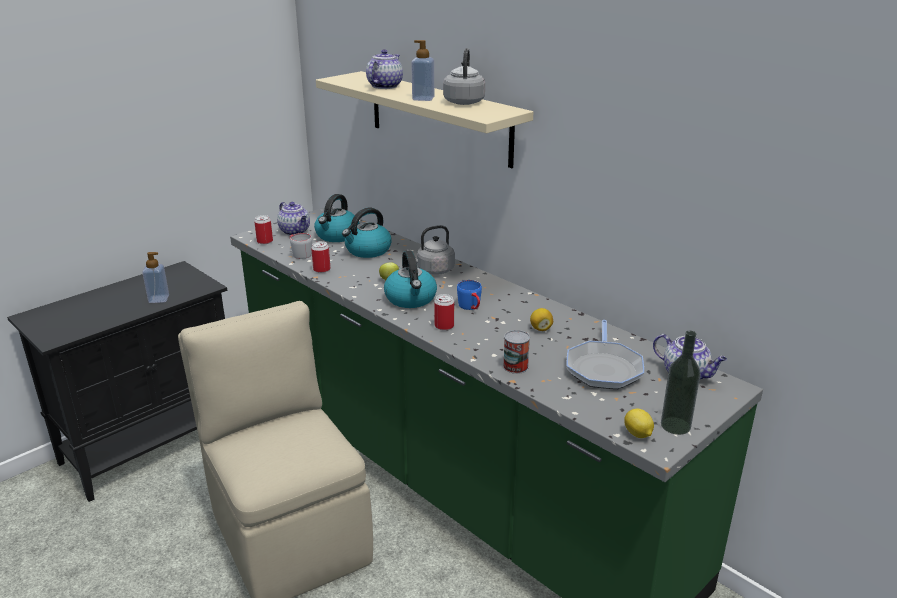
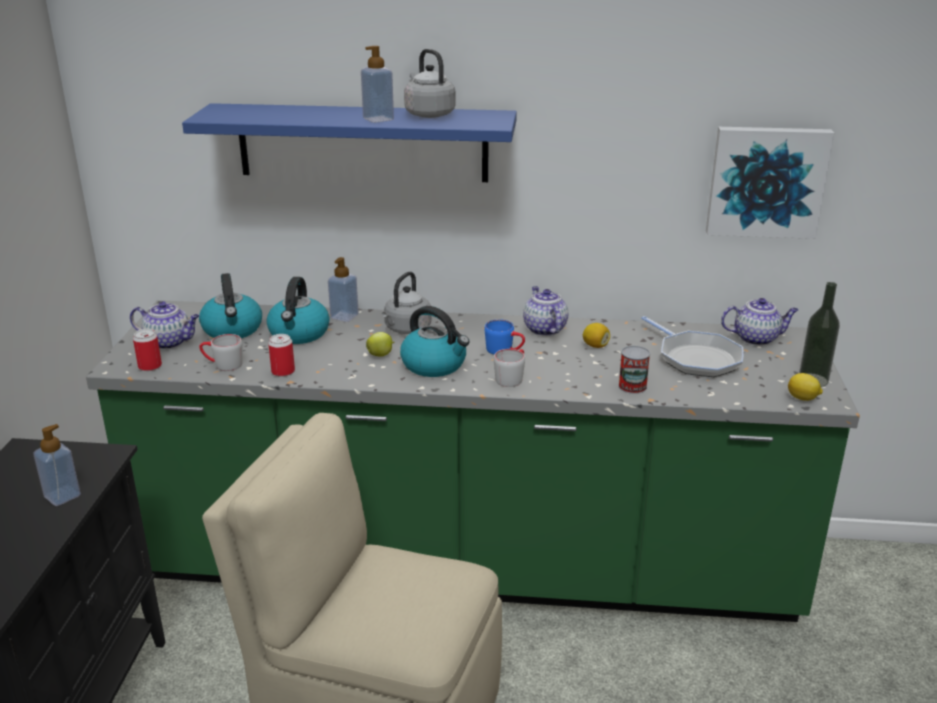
camera: 40 degrees left, 0 degrees up
(385, 86) = (294, 114): teapot -> teapot (544, 329)
(411, 249) = (344, 316): none -> soap dispenser
(439, 117) = (362, 142): beige shelf -> blue shelf
(444, 326) = (511, 377): can -> grey mug
(728, 223) = (766, 181): none -> picture

